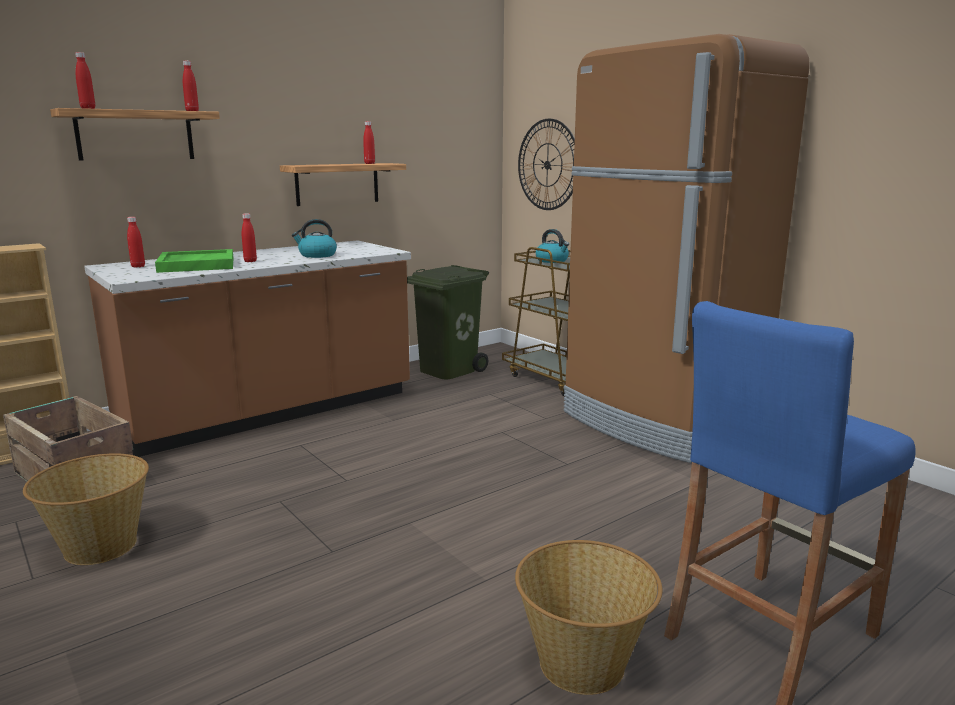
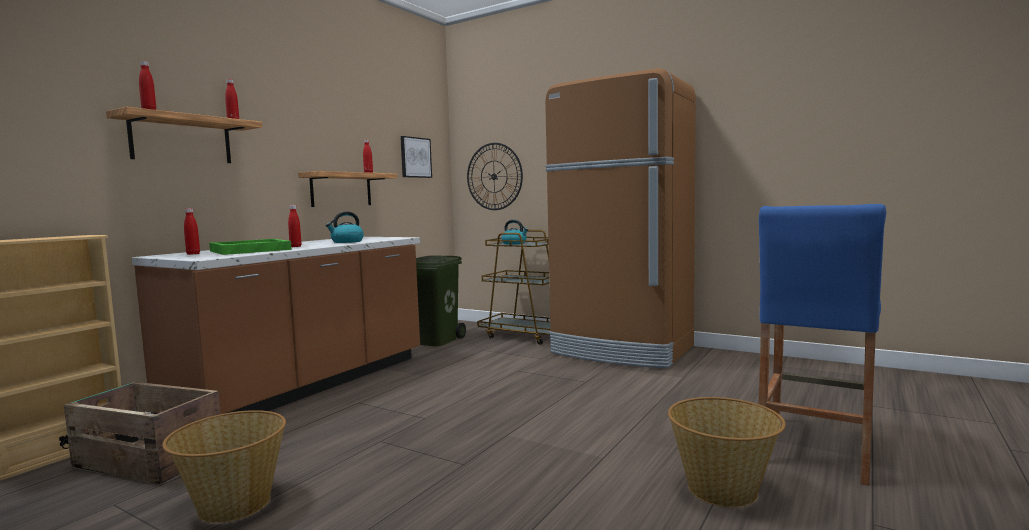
camera: 20 degrees left, 10 degrees down
(446, 138) = (415, 157): none -> picture

